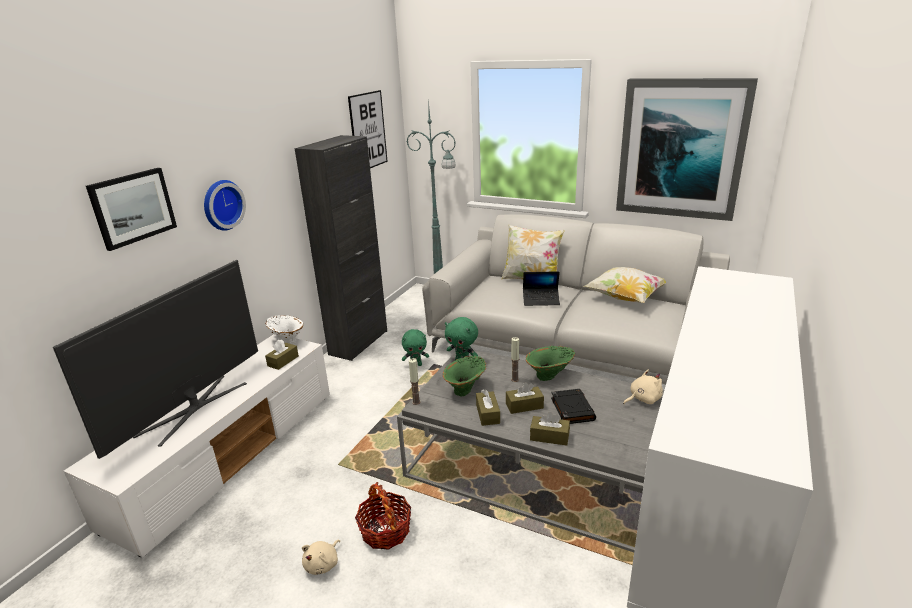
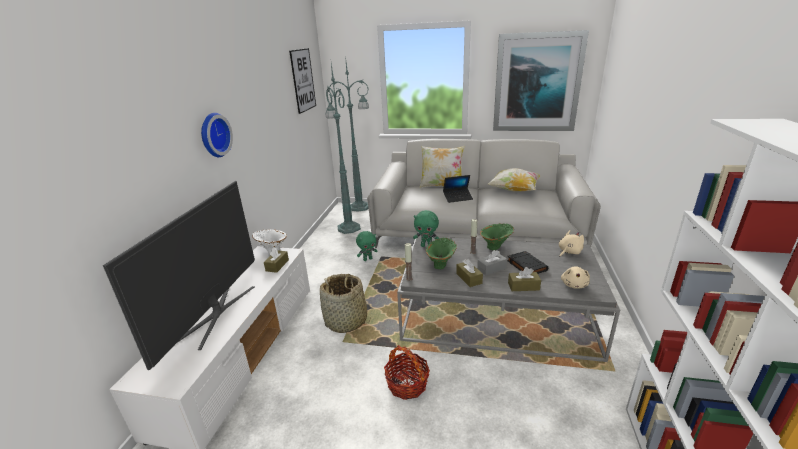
camera: 15 degrees left, 0 degrees up
(133, 207) = (147, 134): picture -> none
(323, 564) = (369, 421): beige plush toy -> beige plush toy (574, 284)
(354, 440) = (346, 321): none -> basket
(358, 342) = (313, 249): black cabinet -> none
(413, 319) = (348, 227): none -> green floor lamp
(524, 406) = (491, 268): brown tissue box -> grey tissue box

